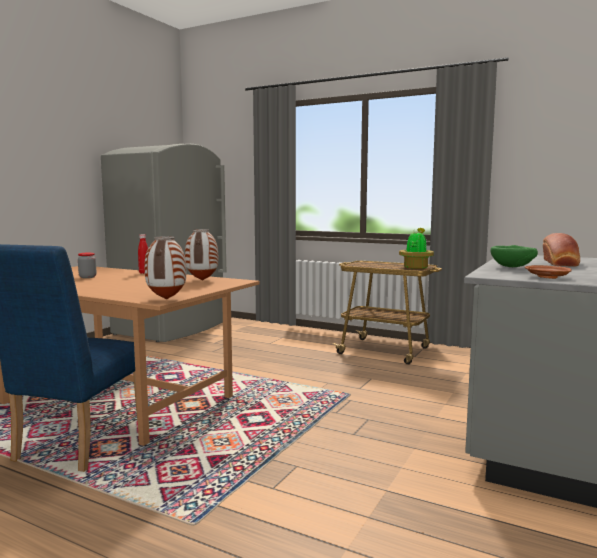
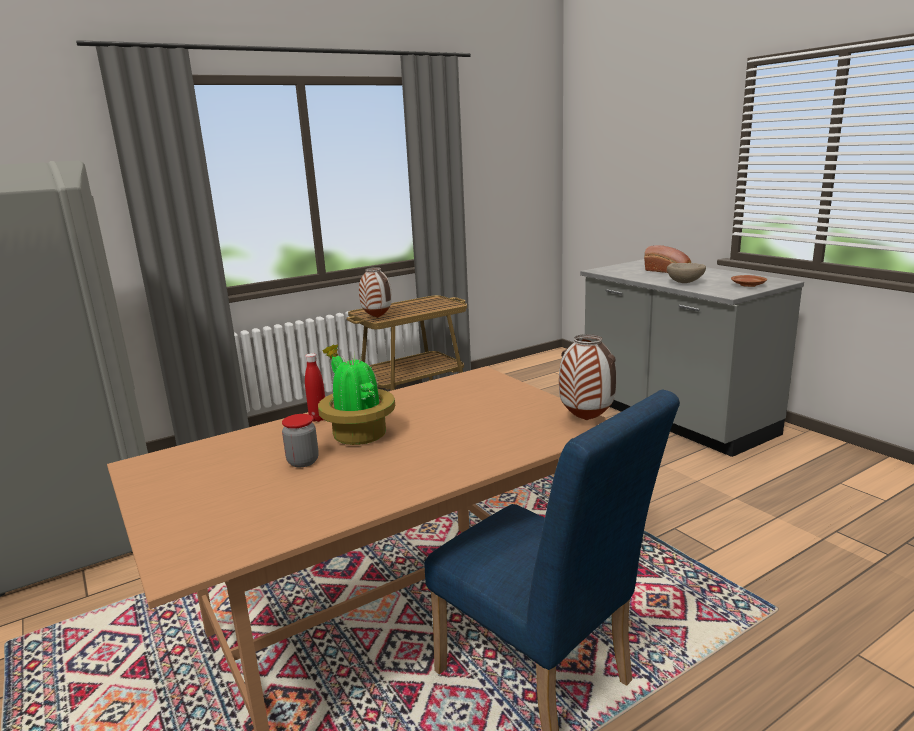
camera: 60 degrees left, 10 degrees up
(202, 280) = (451, 391): vase -> vase (378, 317)
(416, 267) = (437, 303): potted plant -> potted plant (358, 434)
(513, 267) = (685, 282): green bowl -> beige bowl

